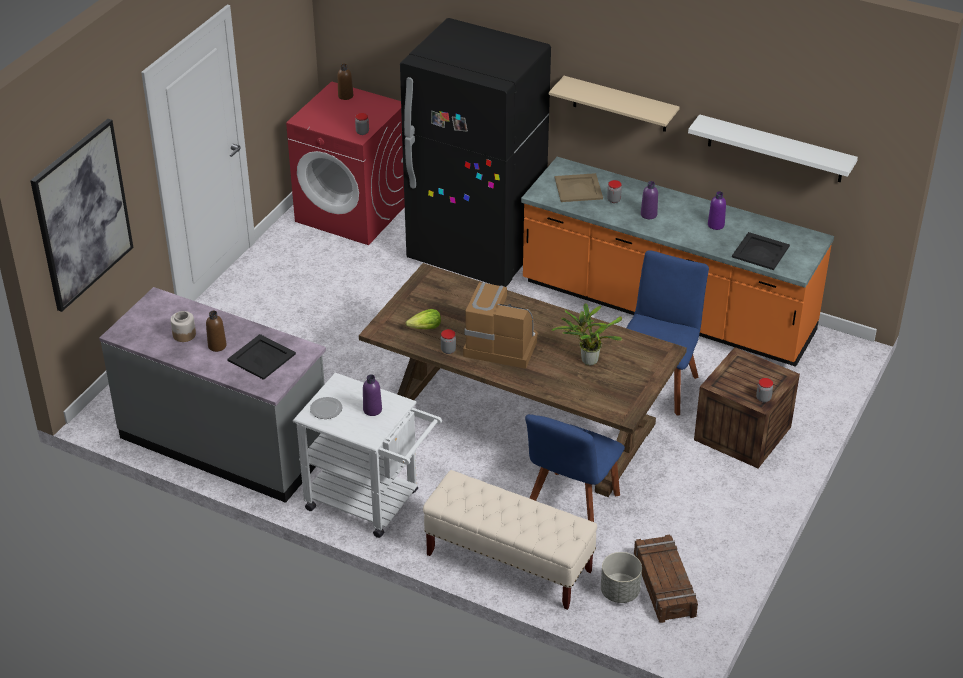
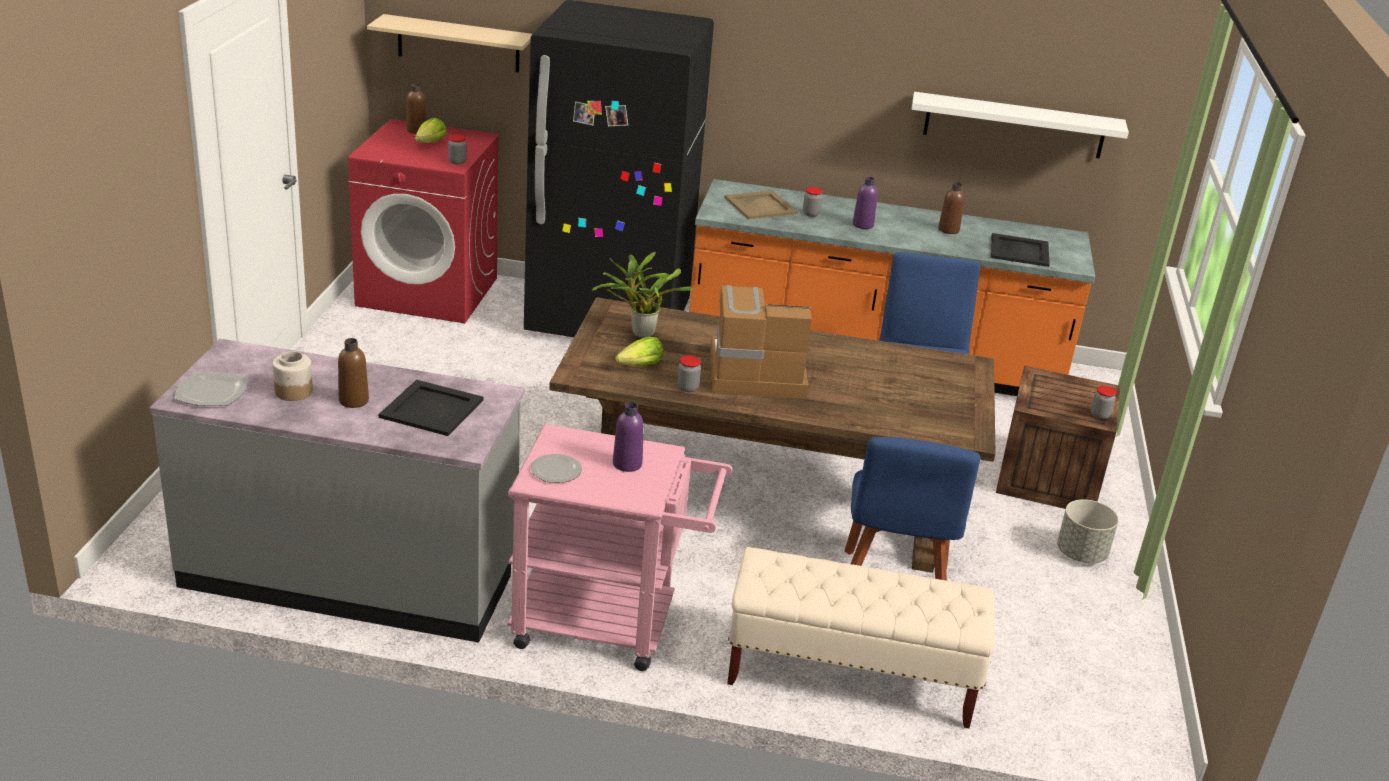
camera: 20 degrees left, 10 degrees down
(82, 214) = (101, 219): picture -> none
(136, 329) = (211, 392): none -> plate
(350, 110) = (430, 143): none -> lettuce
(371, 503) = (609, 625): white cart -> pink cart
(587, 360) = (880, 382): potted plant -> potted plant (639, 333)
(620, 104) = (804, 93): beige shelf -> beige shelf (458, 44)
(620, 592) = (1024, 692): grey planter -> grey planter (1081, 554)
(663, 585) = (1075, 673): crate -> none
(716, 225) = (948, 230): purple bottle -> brown bottle

